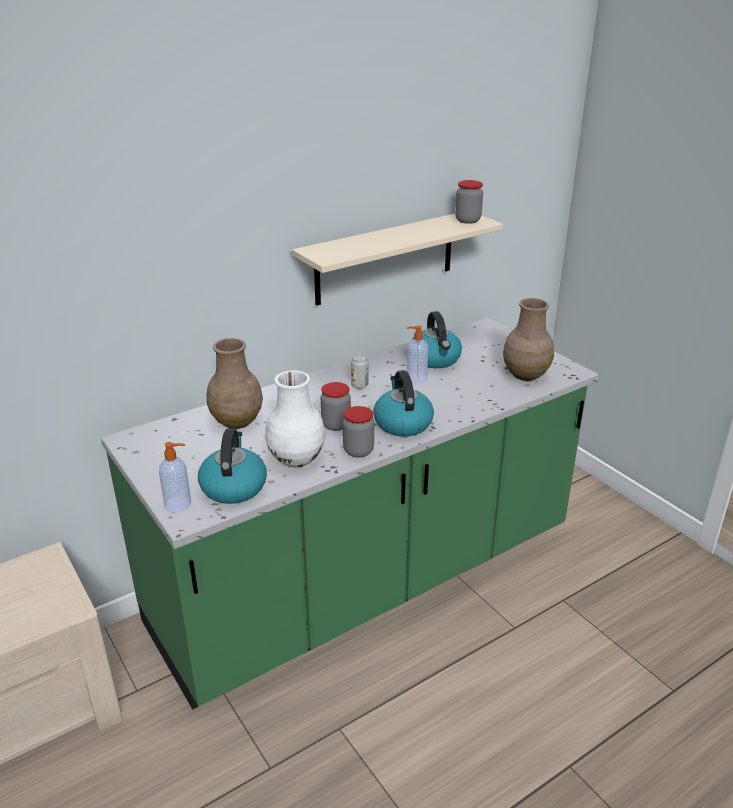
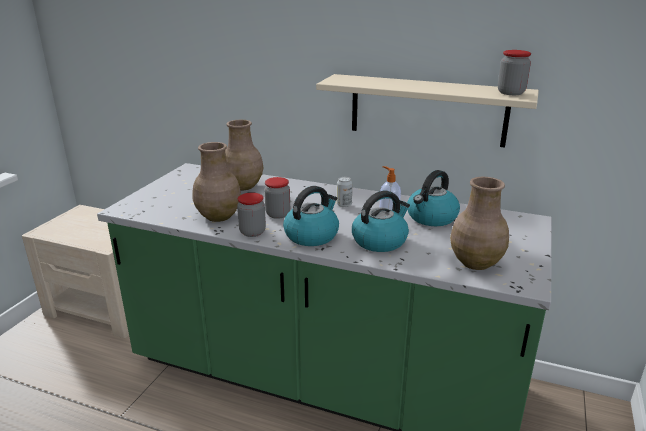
camera: 55 degrees right, 5 degrees down
(179, 504) = (134, 202): soap dispenser -> none
(233, 486) = (167, 209): kettle -> kettle (380, 240)
(296, 459) = (218, 216): white vase -> brown vase

